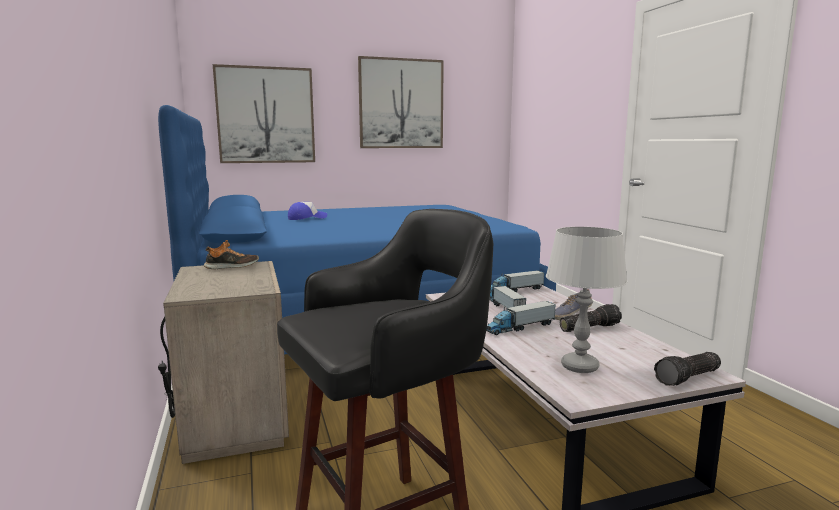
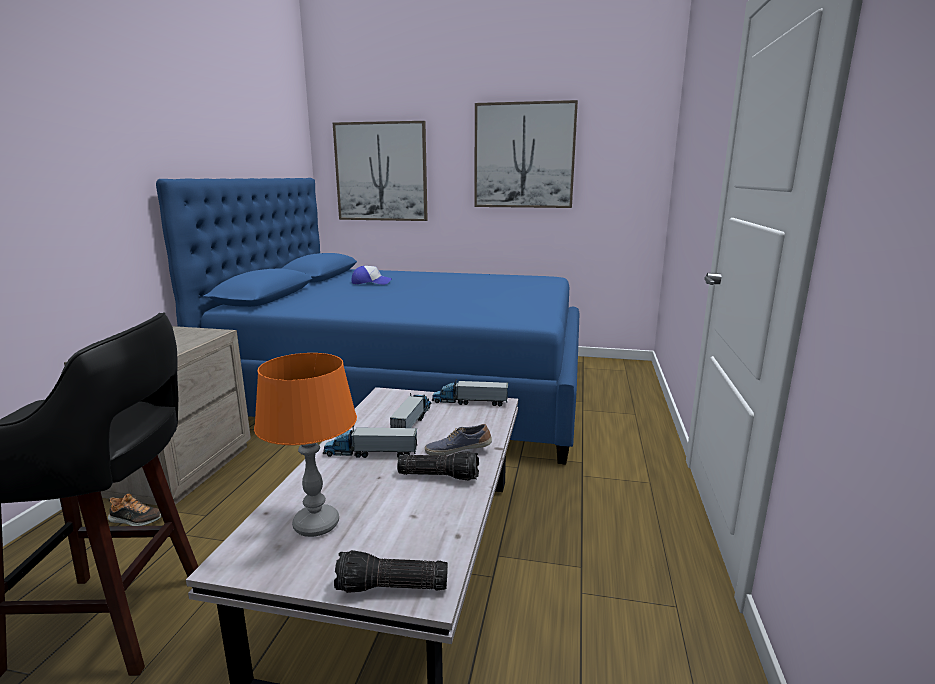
camera: 30 degrees right, 5 degrees up
(232, 266) = (193, 332): shoe -> shoe (136, 520)
(580, 366) = (317, 524): grey table lamp -> orange table lamp

